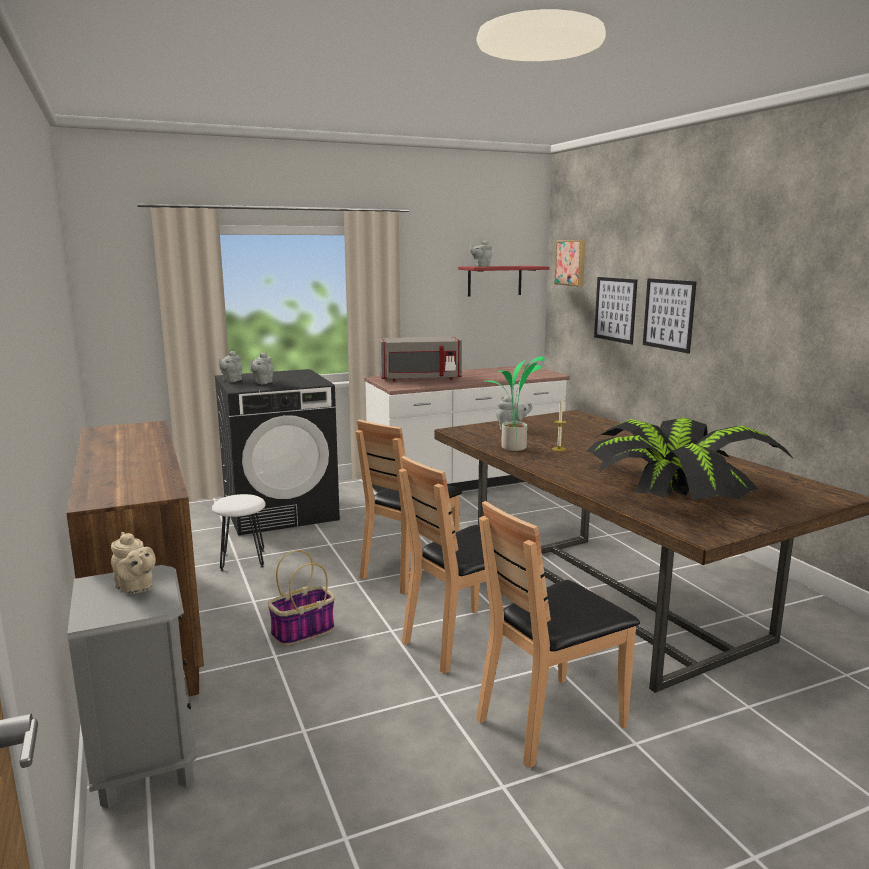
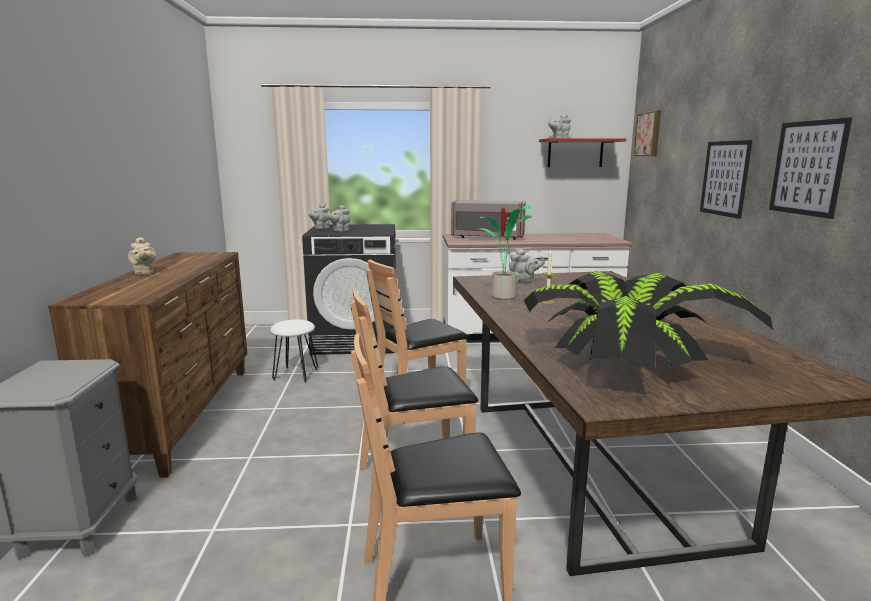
camera: 20 degrees right, 0 degrees up
(136, 588) = (65, 374): beige teapot -> beige teapot (144, 273)
(302, 632) = (288, 441): basket -> none
(615, 309) = (680, 177): picture -> picture (807, 168)

